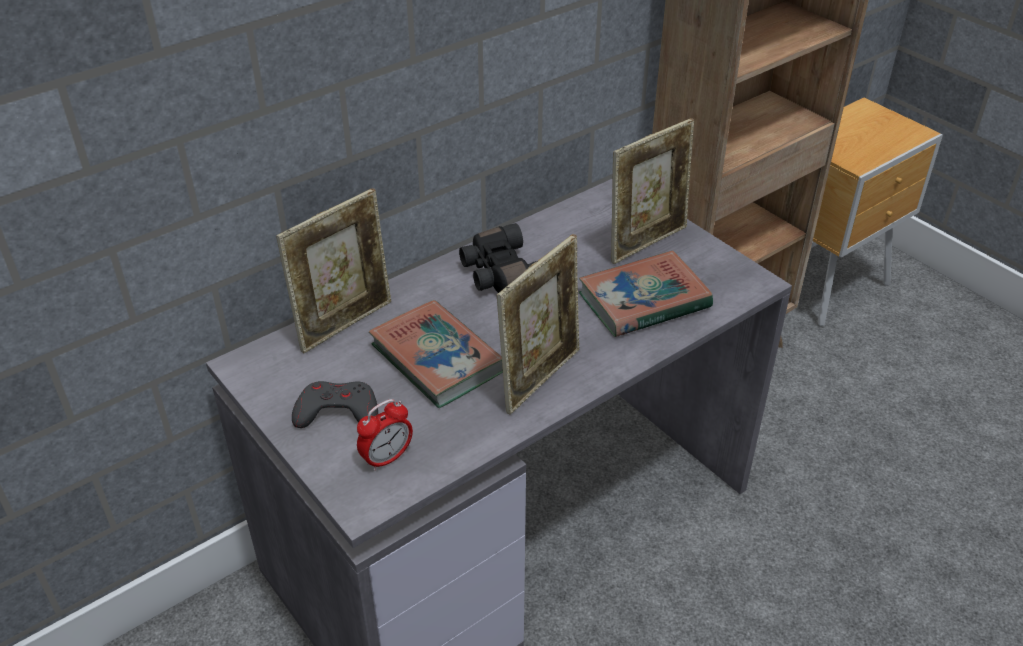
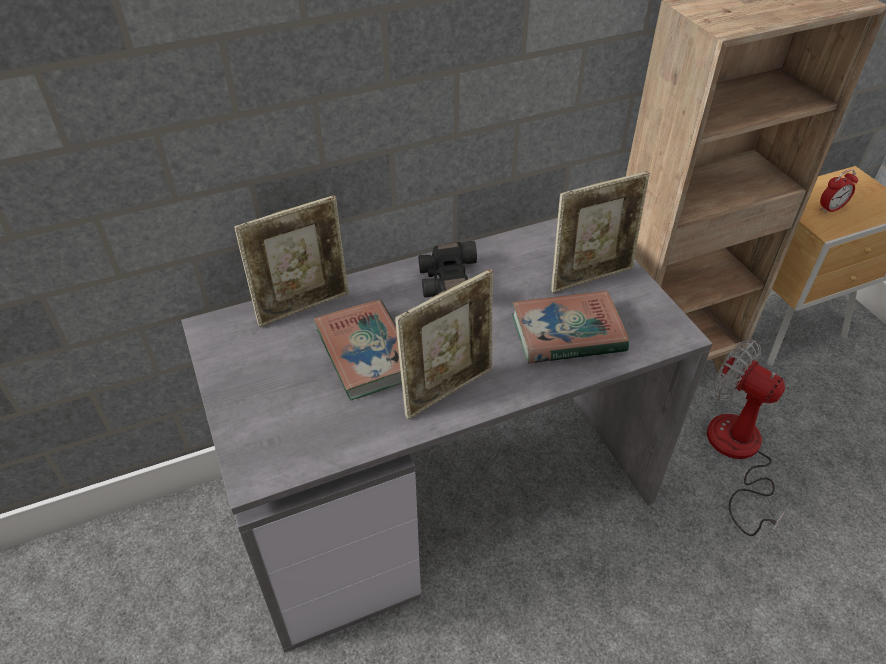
camera: 15 degrees right, 5 degrees up
(337, 412) = (266, 386): grey game controller -> none
(387, 458) = (289, 438): alarm clock -> alarm clock (831, 209)
(815, 423) = (736, 454): none -> fan

